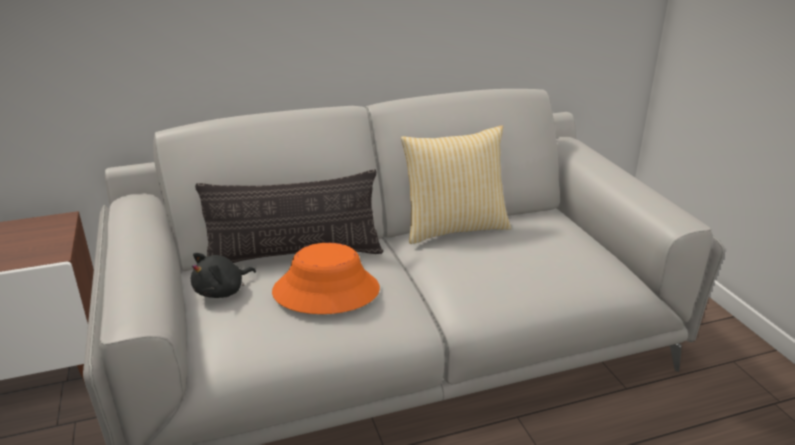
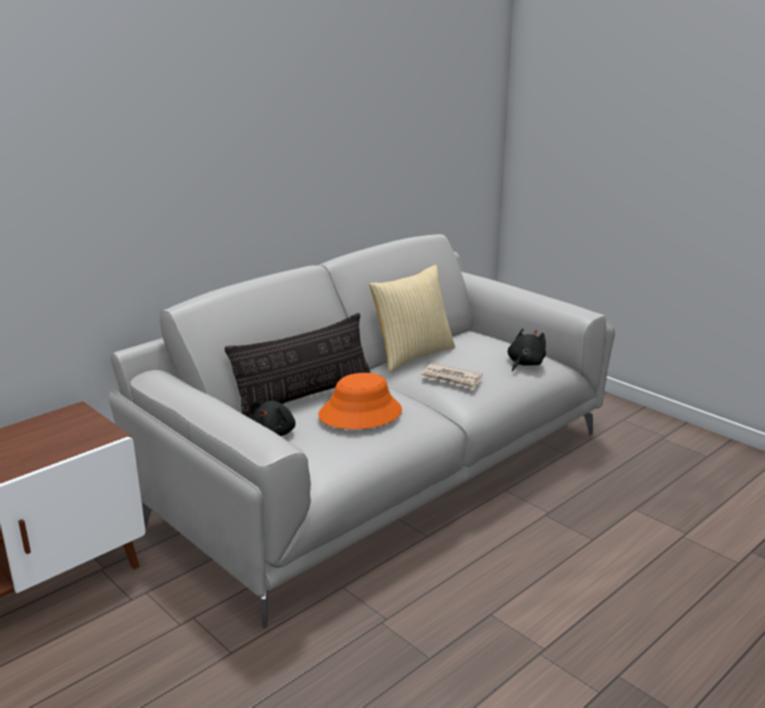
camera: 25 degrees left, 5 degrees down
(469, 270) = (452, 379): none -> newspaper
(579, 269) = (524, 364): none -> black plush toy

